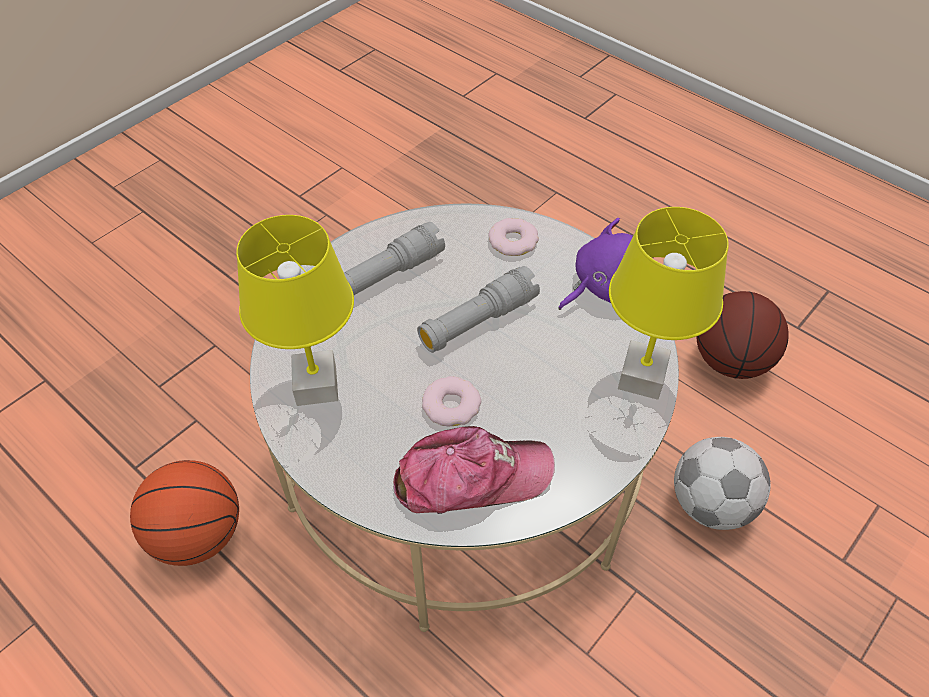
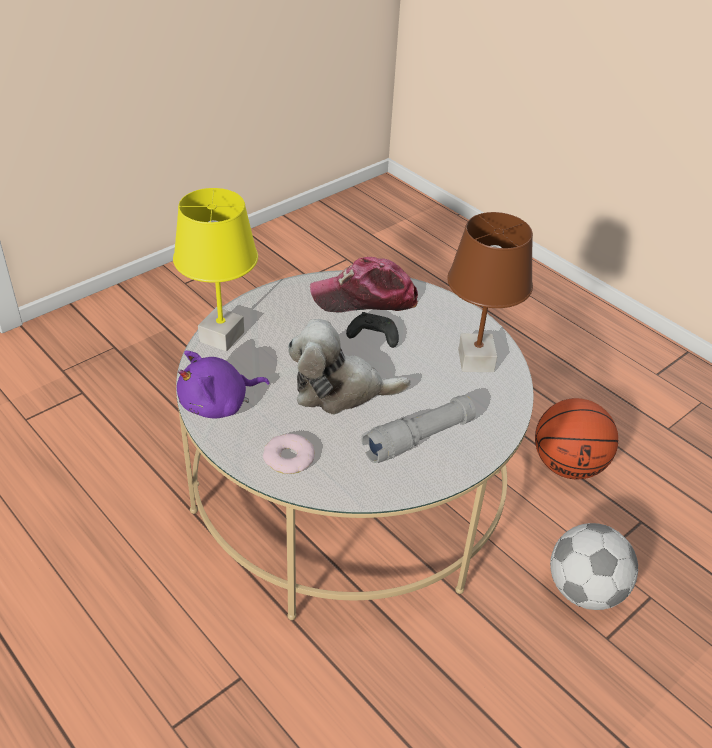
camera: 175 degrees left, 10 degrees down
(317, 386) = (475, 360): yellow table lamp -> brown table lamp
(451, 405) = (372, 337): donut -> black game controller
(478, 321) = (340, 390): grey flashlight -> plush toy
(710, 503) = (157, 436): football -> football (584, 591)
(730, 361) = (60, 547): basketball -> none

